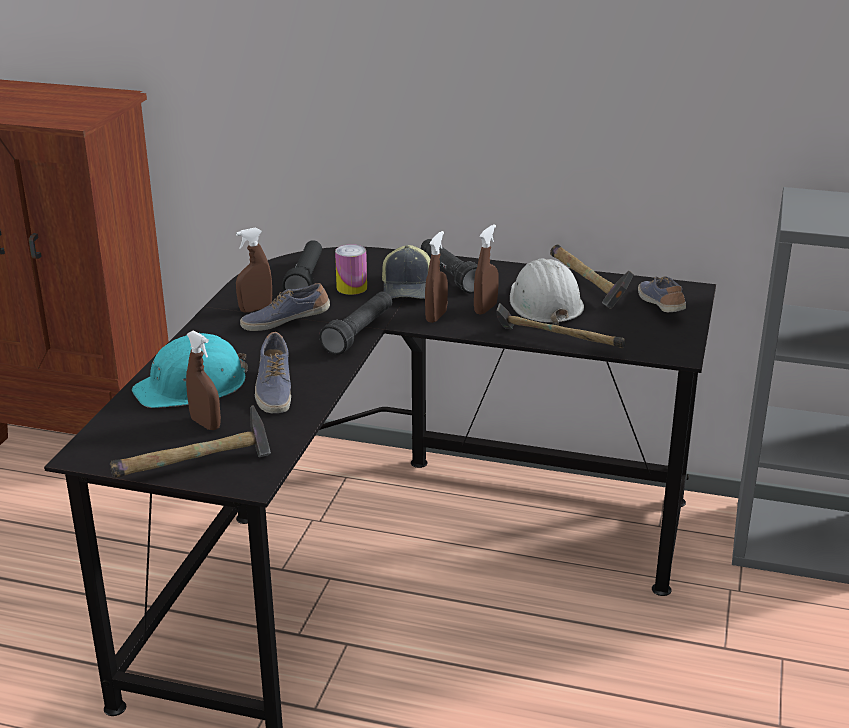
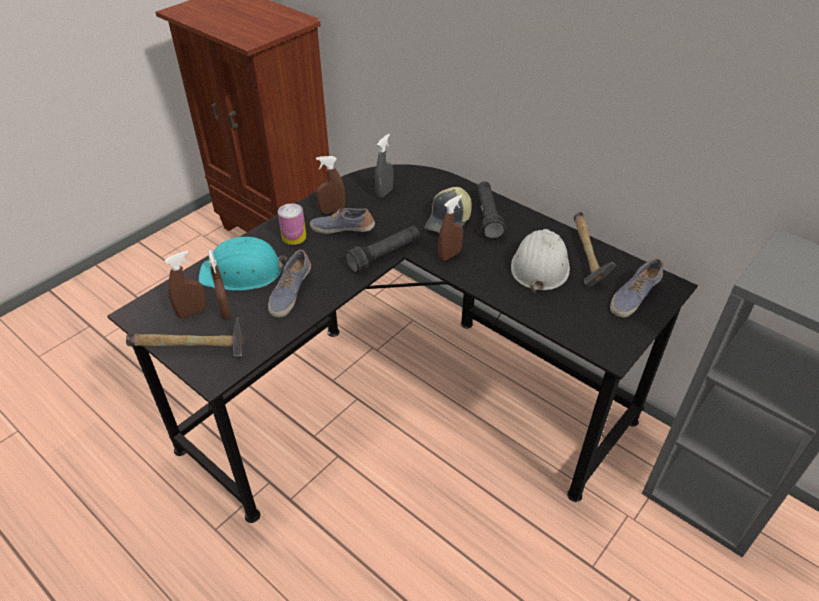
camera: 25 degrees right, 15 degrees up
(306, 279) = (384, 192): black flashlight -> grey spray bottle
(351, 288) = (409, 209): can -> can (294, 237)
(485, 309) = (491, 258): brown spray bottle -> brown spray bottle (192, 312)
(555, 343) = (520, 310): hammer -> none
(661, 306) = (633, 296): shoe -> shoe turned 150 degrees counterclockwise

